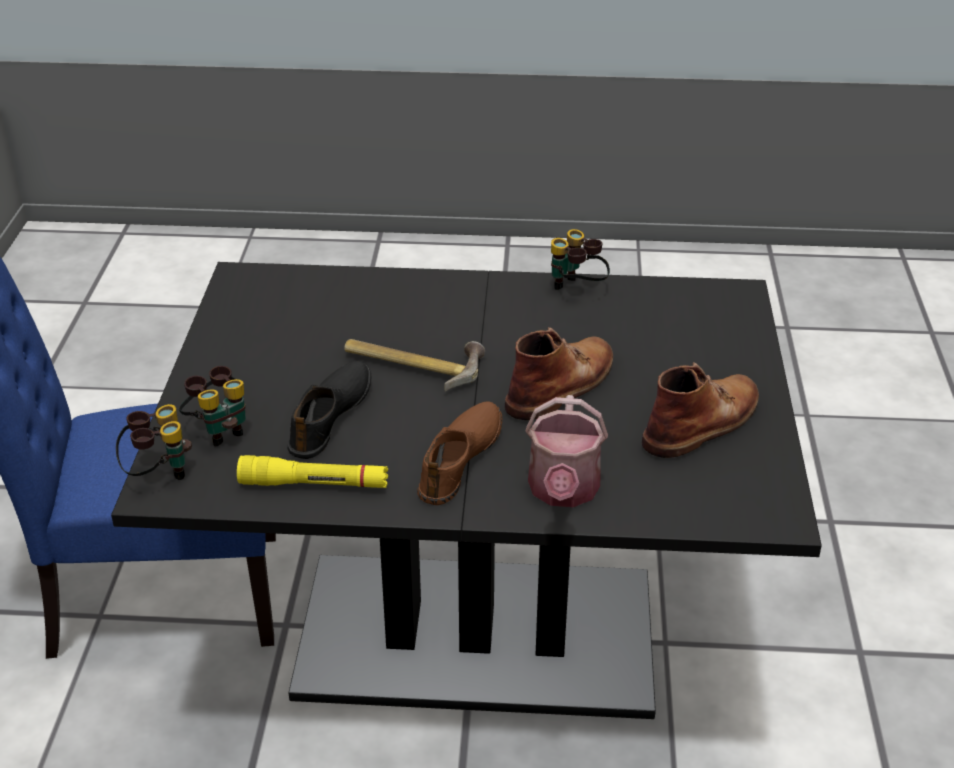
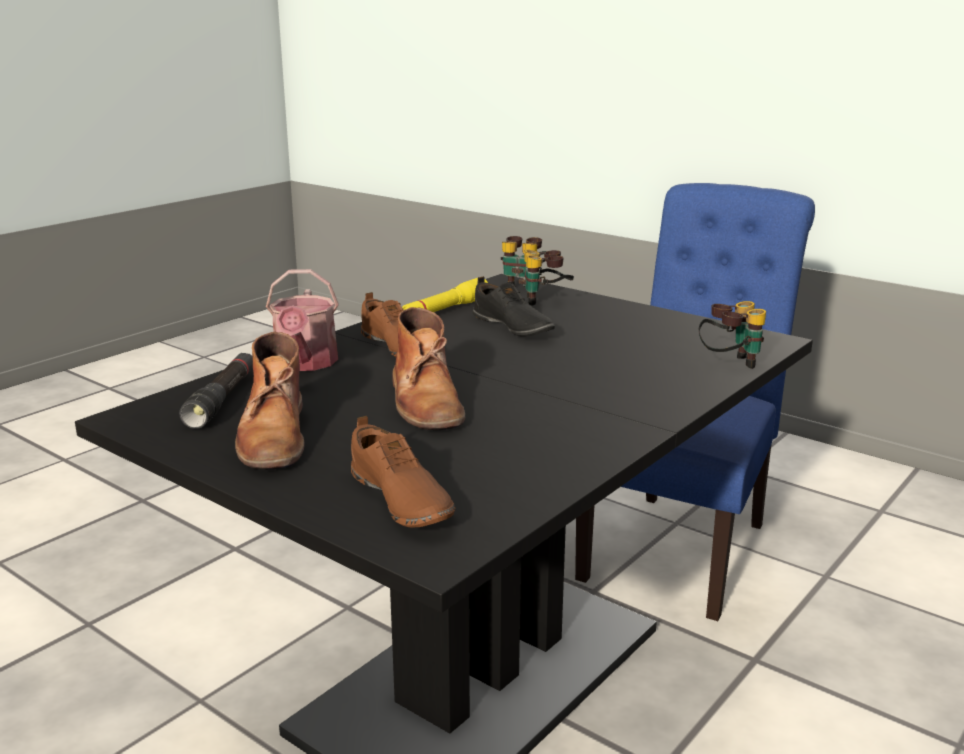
camera: 125 degrees right, 15 degrees down
(413, 364) = (543, 362): hammer -> none
(563, 491) = (305, 364): watering can -> watering can turned 135 degrees counterclockwise
(576, 290) = (576, 460): binoculars -> binoculars (729, 364)
(686, 489) = (222, 399): none -> black flashlight
(707, 328) = (399, 500): none -> brown shoe

